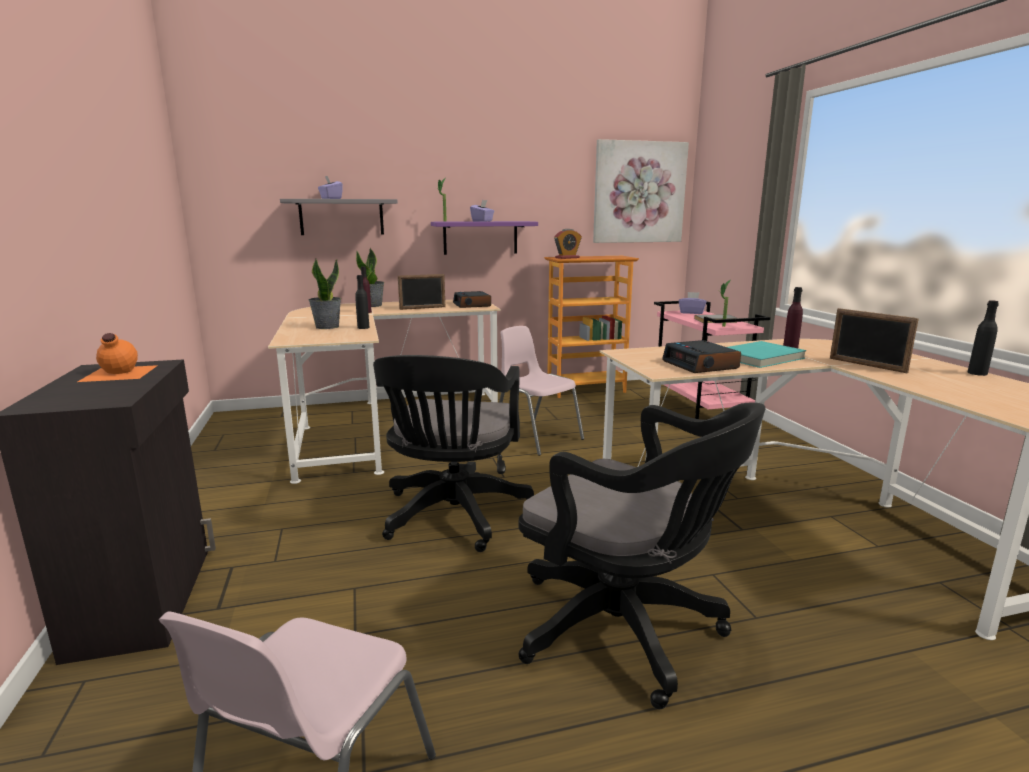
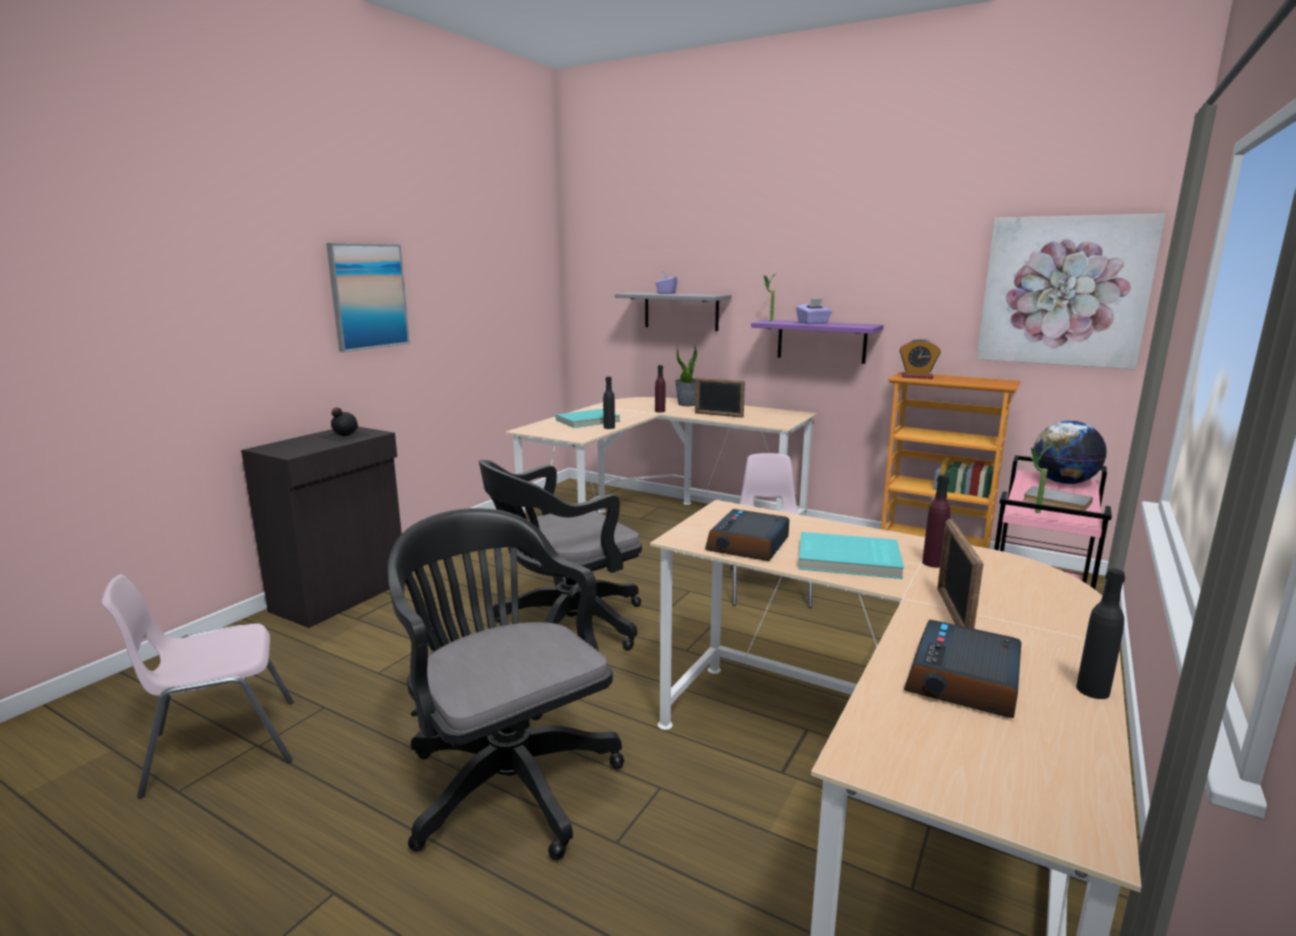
camera: 45 degrees right, 0 degrees up
(60, 180) = (368, 296): none -> picture
(117, 373) = (343, 435): orange bottle -> black bottle
(327, 327) = (588, 421): potted plant -> turquoise book
(472, 304) = (776, 419): alarm clock -> alarm clock (964, 681)
(627, 631) = (506, 777): black office chair -> black office chair turned 150 degrees clockwise
(691, 312) = (1063, 482): purple tissue box -> globe

